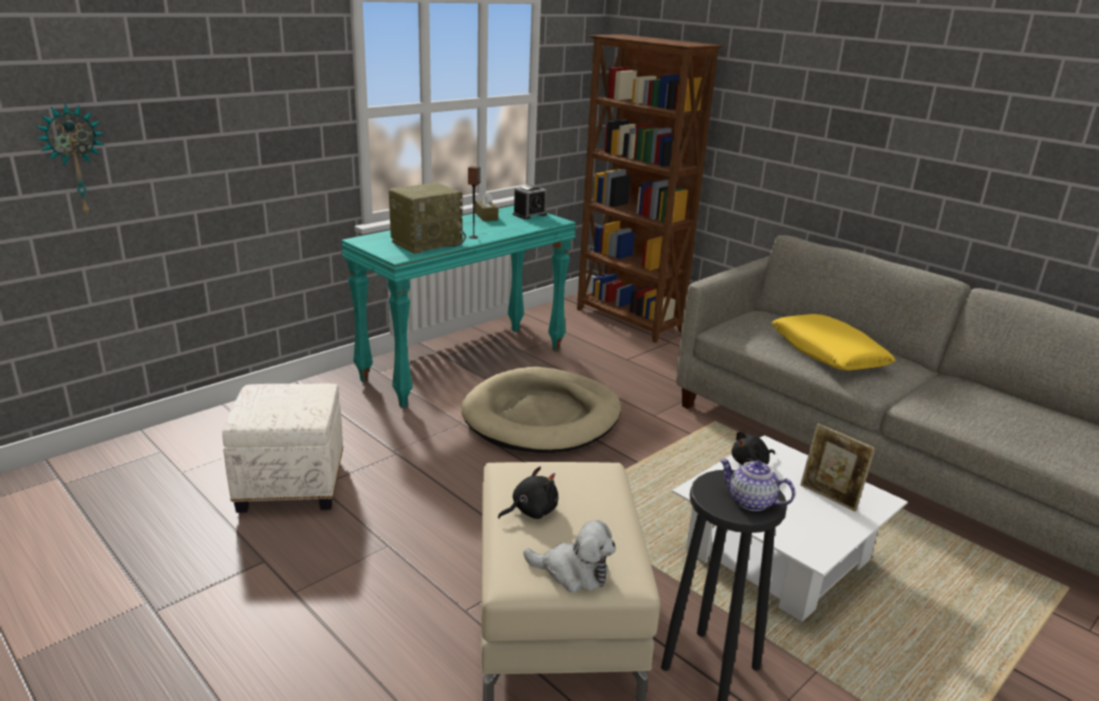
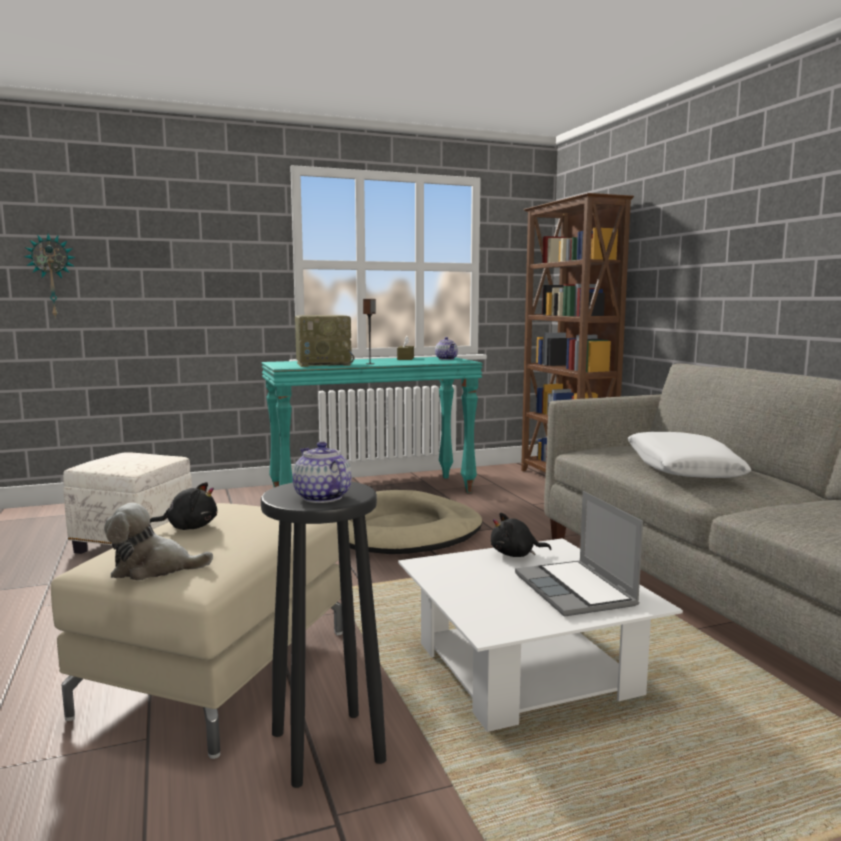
camera: 25 degrees right, 15 degrees down
(529, 215) = (446, 359): alarm clock -> teapot
(573, 572) = (153, 569): plush toy -> plush toy turned 135 degrees clockwise
(827, 353) = (682, 469): yellow pillow -> white pillow
(829, 497) = (576, 591): picture frame -> laptop

